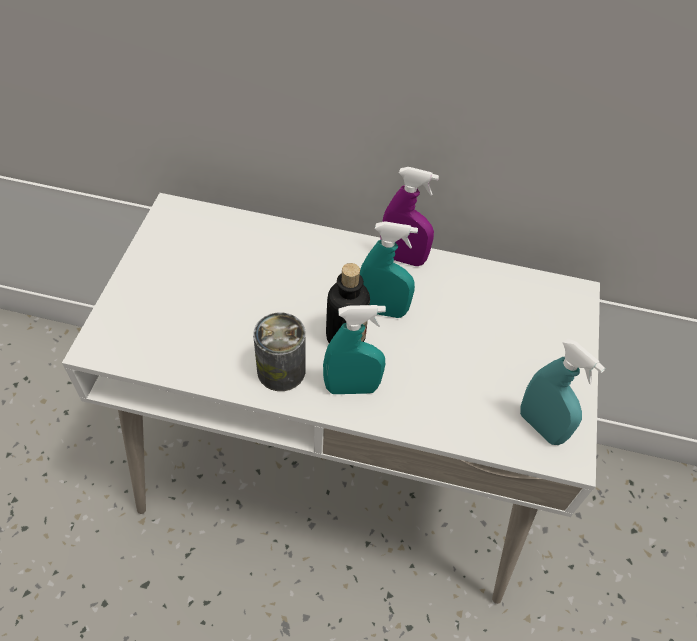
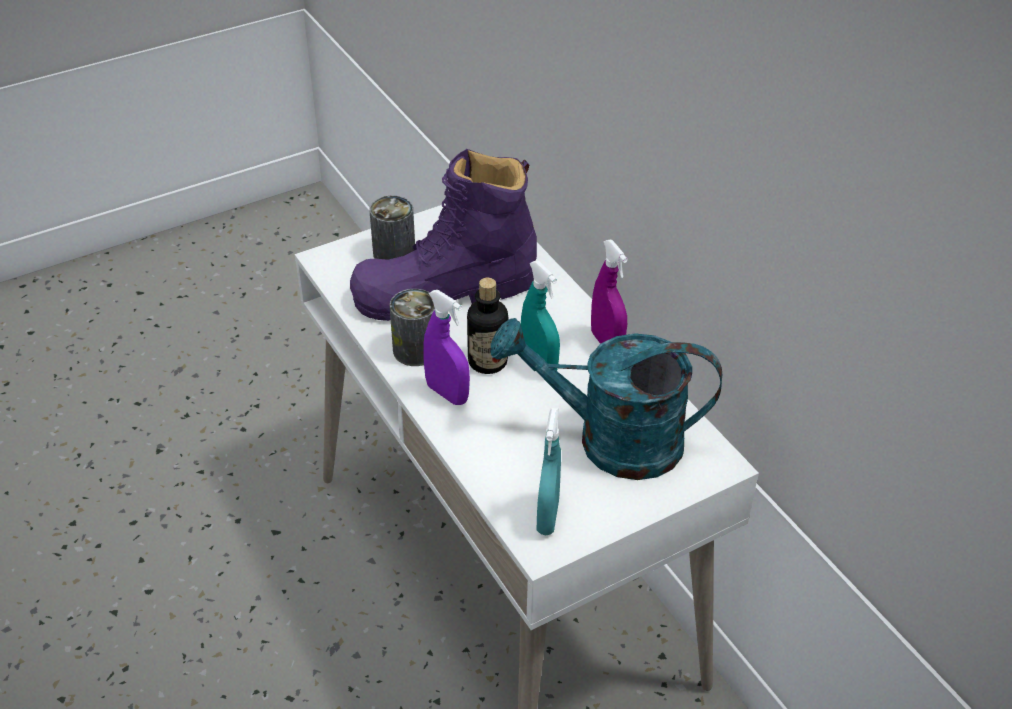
camera: 50 degrees right, 10 degrees down
(154, 298) = (394, 254): none -> can
(237, 301) = (445, 290): none -> purple boot
(351, 388) = (447, 393): turquoise spray bottle -> purple spray bottle
(499, 332) = (610, 440): none -> turquoise watering can

